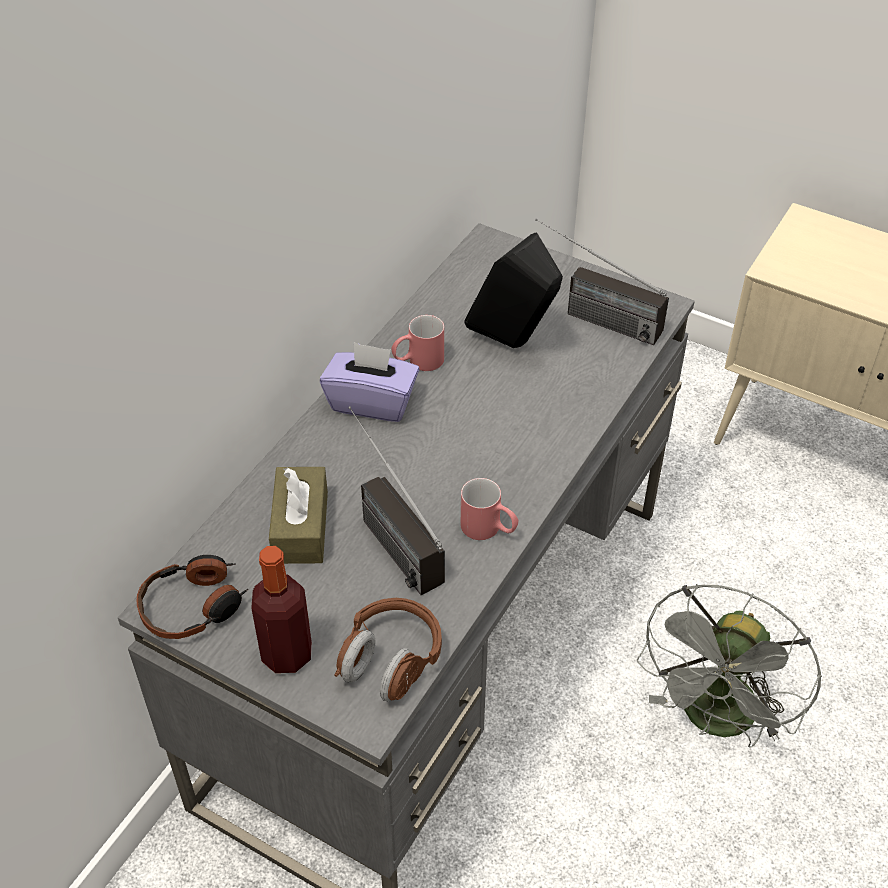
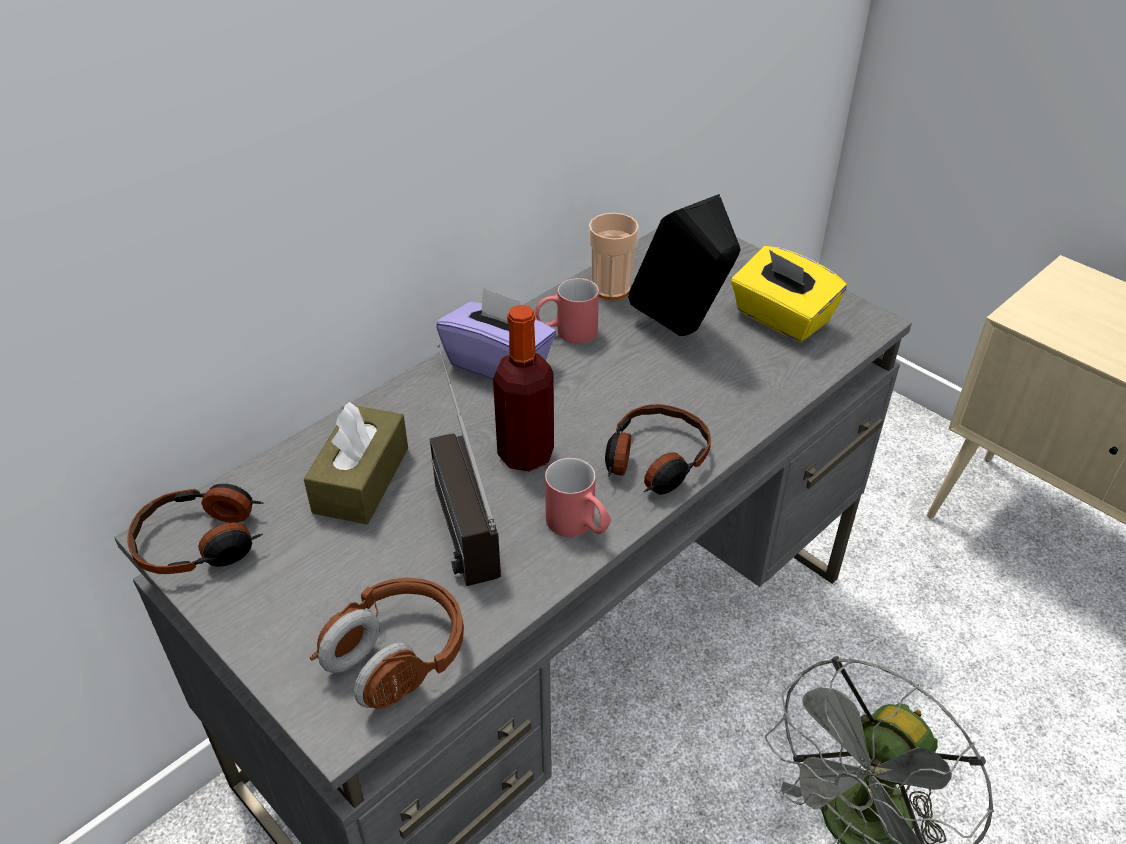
camera: 15 degrees right, 5 degrees down
(287, 654) = (278, 621): bottle -> bottle (526, 454)
(440, 312) = (611, 288): none -> cup
(528, 463) = (654, 461): none -> headphones
(590, 316) = (781, 318): radio -> yellow tissue box

